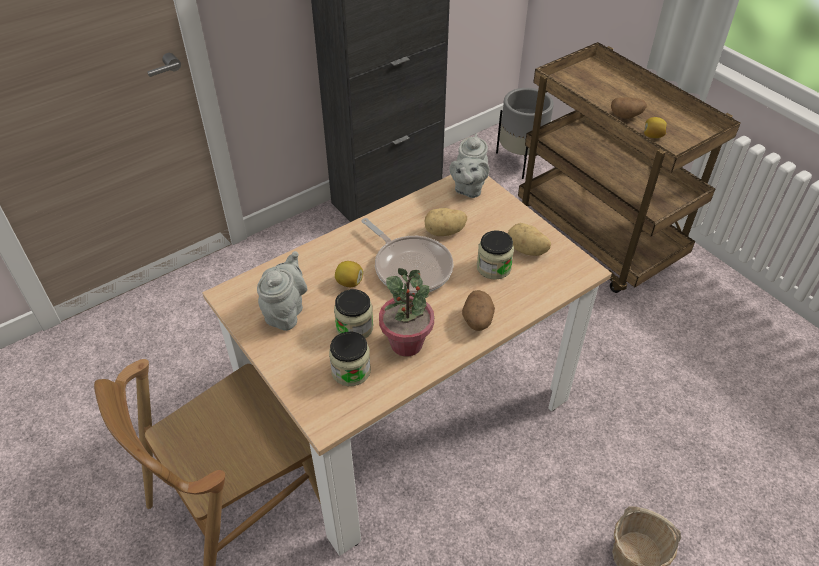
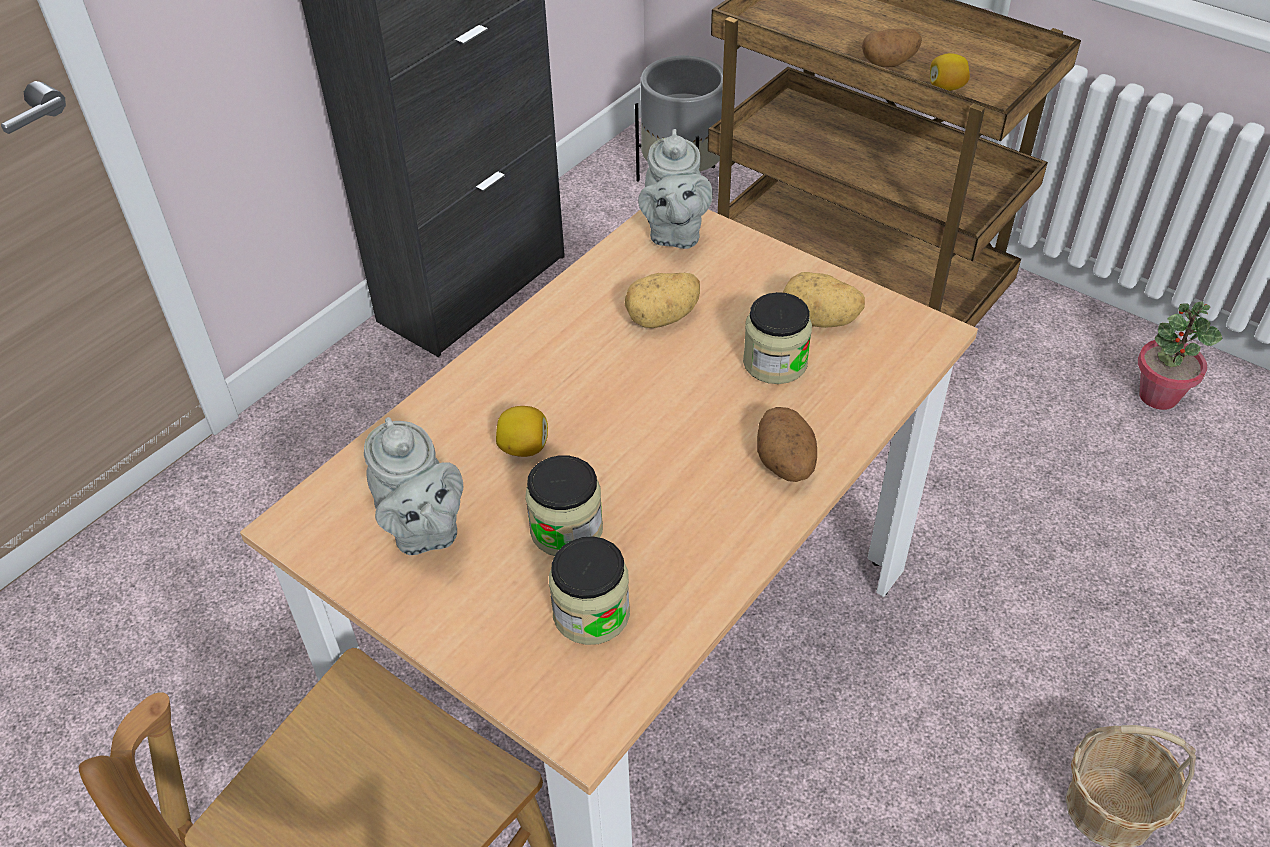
camera: 15 degrees left, 0 degrees up
(286, 312) = (422, 530): grey teapot -> grey teapot turned 150 degrees clockwise
(406, 343) = (675, 536): potted plant -> potted plant (1158, 396)
(410, 267) = (625, 394): frying pan -> none

